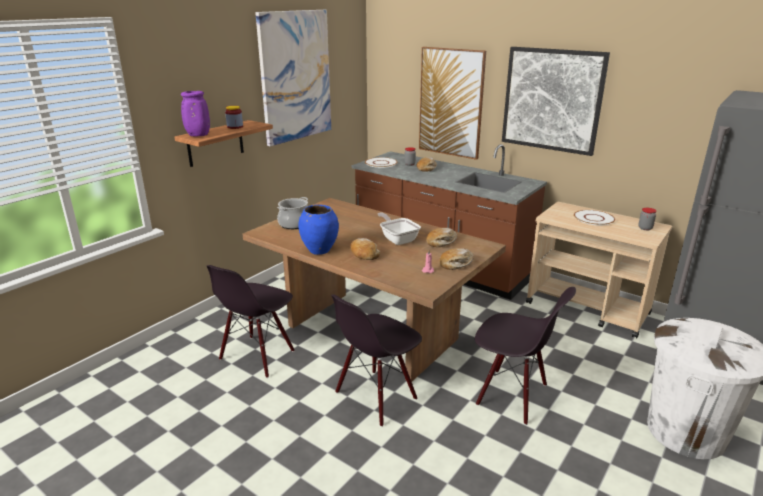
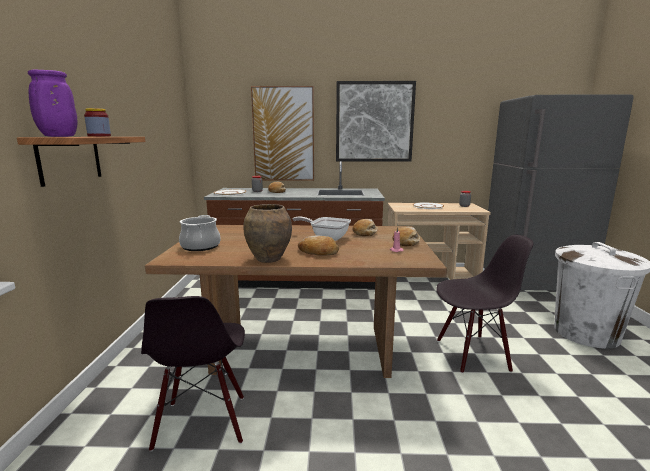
camera: 35 degrees left, 10 degrees down
(295, 76) = (140, 99): picture -> none
(319, 250) = (268, 259): blue vase -> brown vase
(376, 397) = (379, 405): black chair -> none

